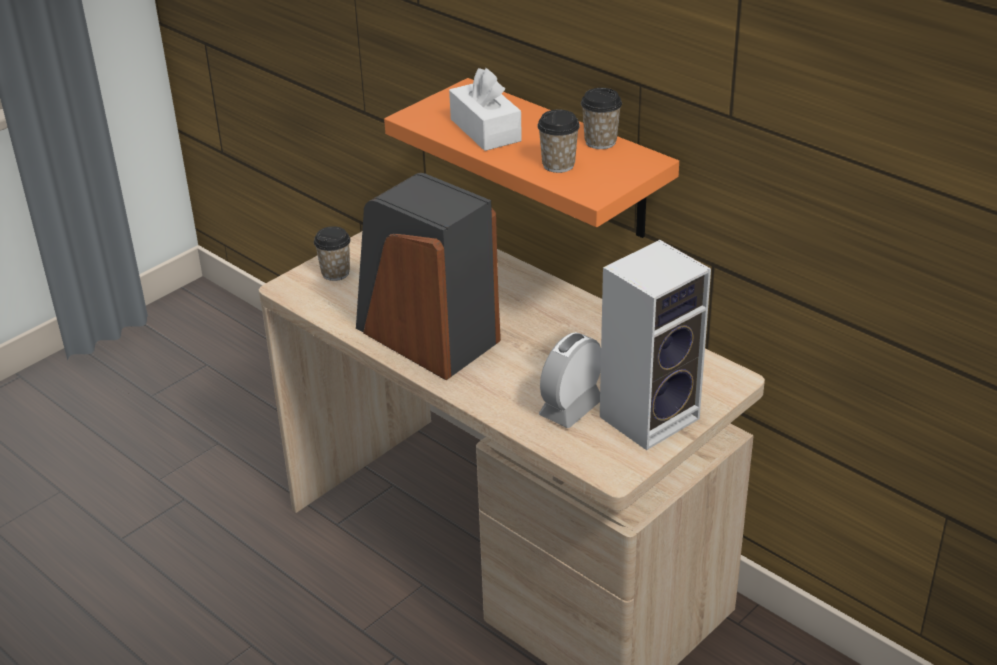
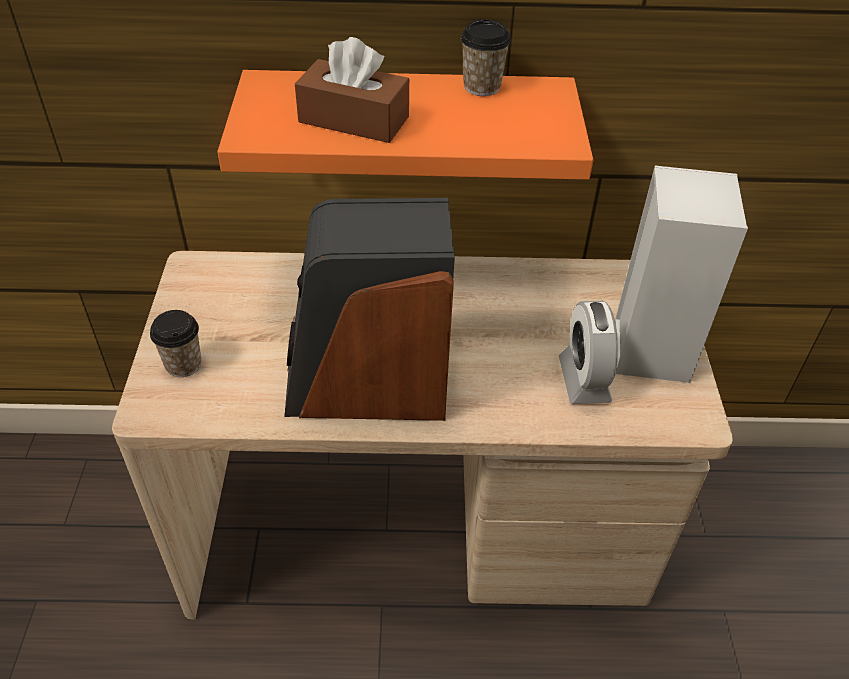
camera: 45 degrees left, 10 degrees up
(485, 130) = (354, 119): white tissue box -> brown tissue box
(558, 165) = (484, 127): cup -> none

